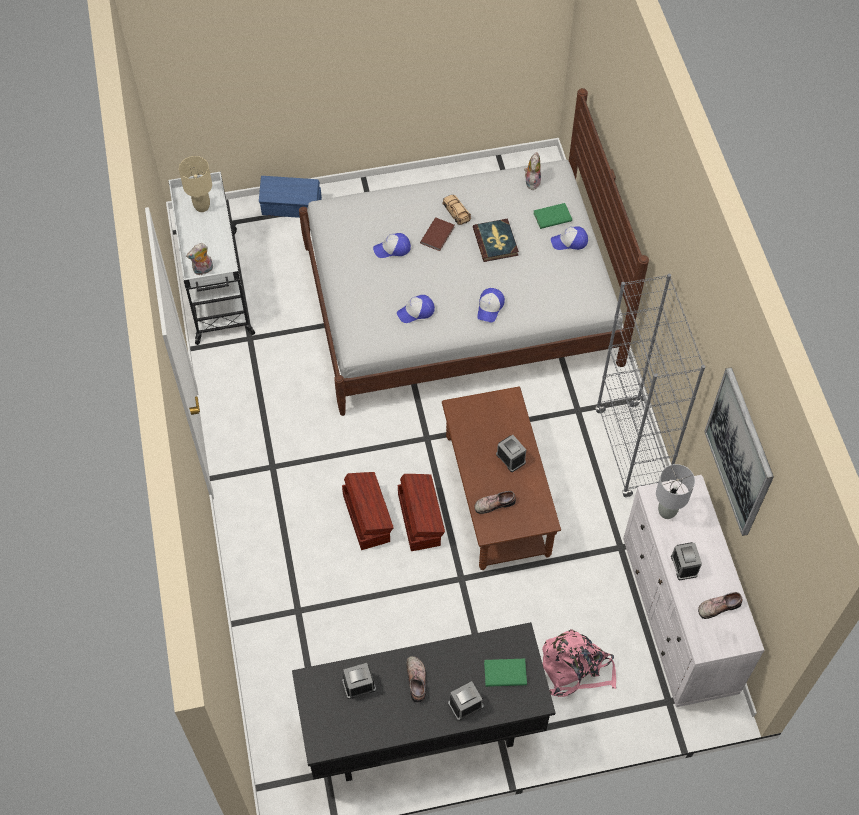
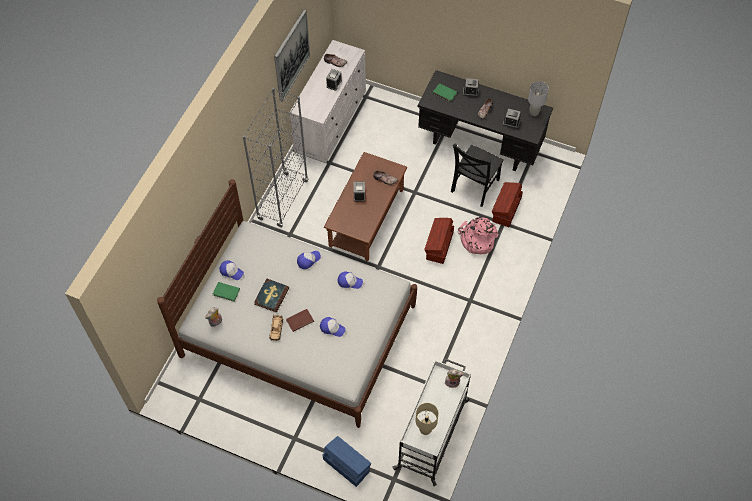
camera: 145 degrees left, 0 degrees up
(380, 643) = (474, 187): none -> black chair
(420, 519) = (413, 229): brown storage box -> brown storage box (506, 210)
(575, 668) = (393, 129): pink backpack -> pink backpack (477, 240)
(667, 512) = (320, 106): grey table lamp -> grey table lamp (534, 112)

